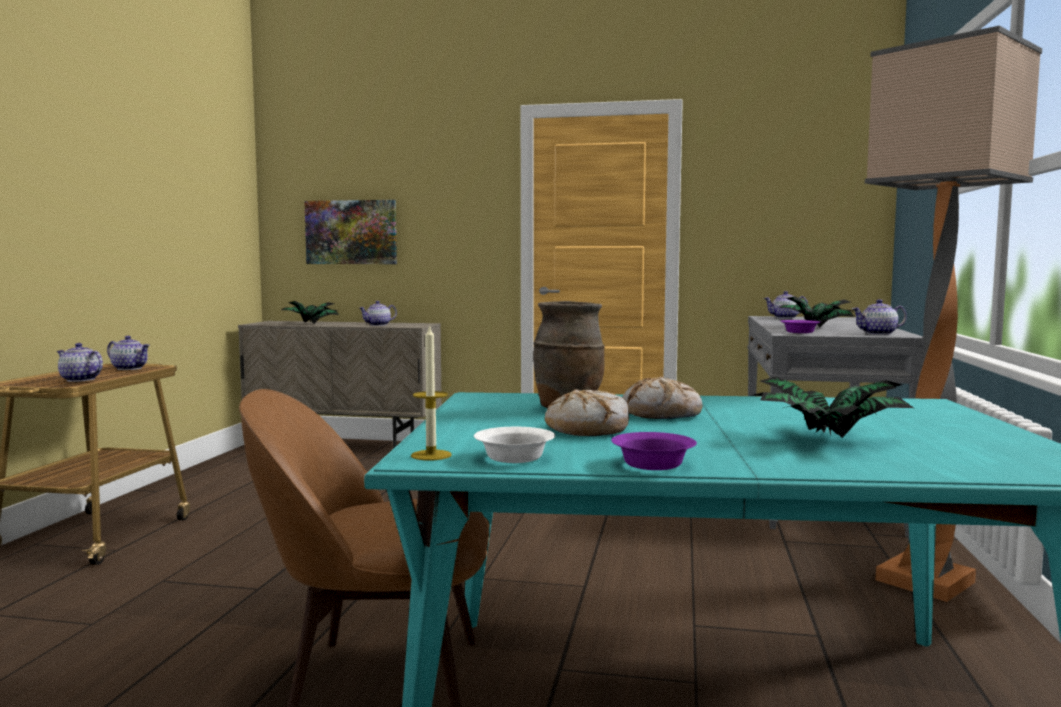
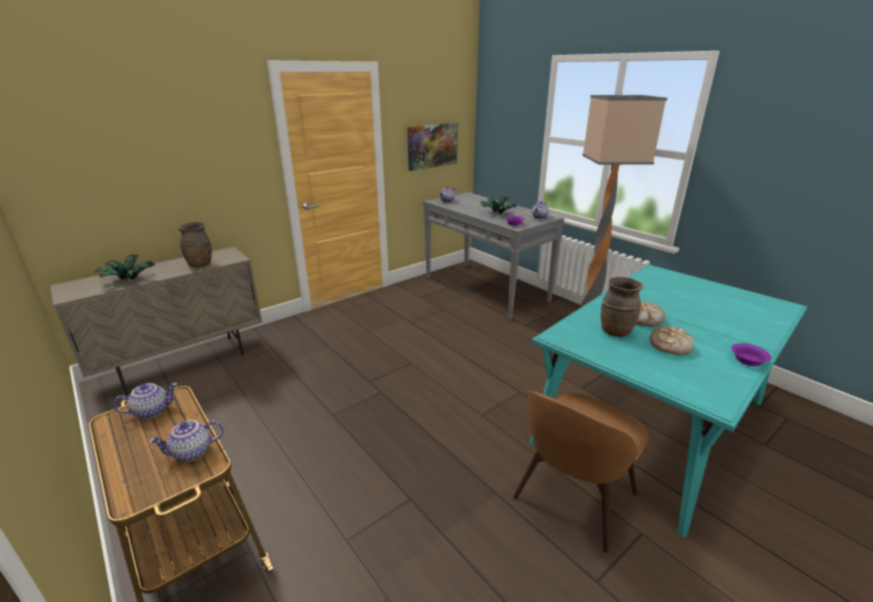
camera: 50 degrees left, 20 degrees up
(351, 232) = (125, 184): picture -> picture (432, 146)
(378, 325) = (200, 264): teapot -> brown vase
(431, 455) = (708, 399): candle -> none
(512, 458) = (723, 383): white bowl -> none
(825, 439) = (716, 315): potted plant -> none

